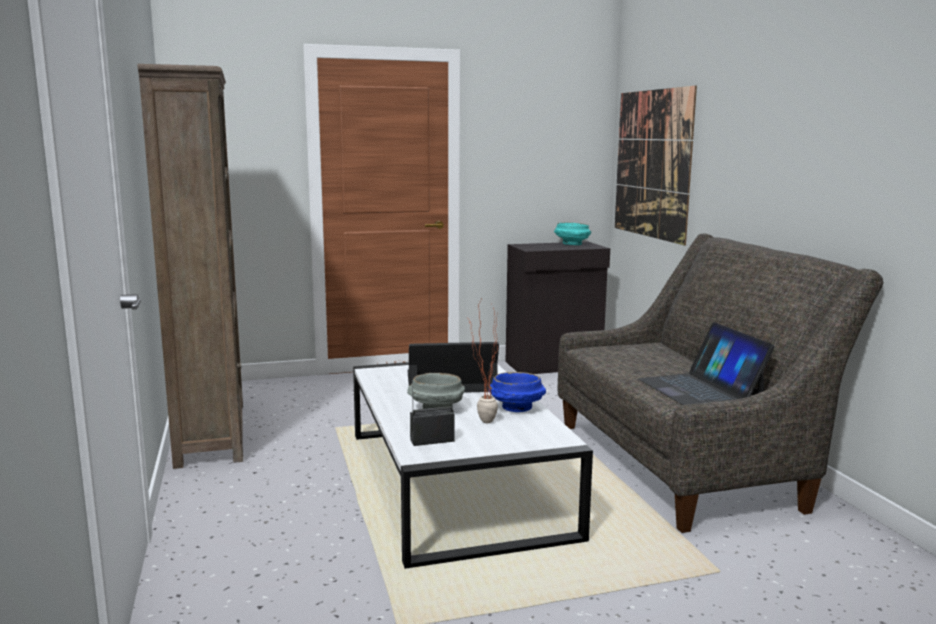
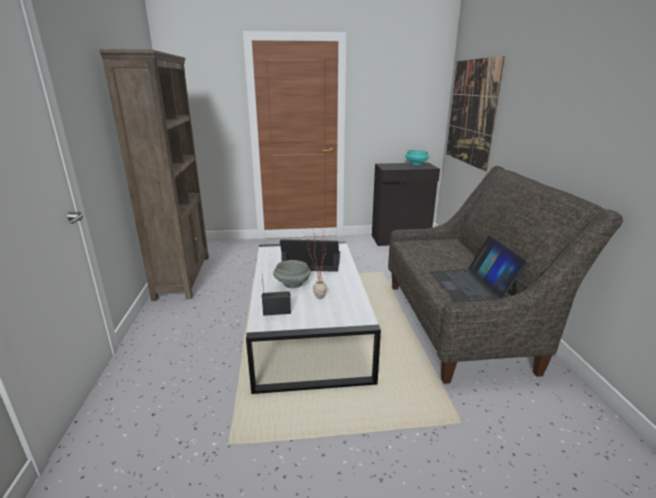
camera: 10 degrees right, 10 degrees up
(516, 408) = (343, 287): blue bowl -> none

